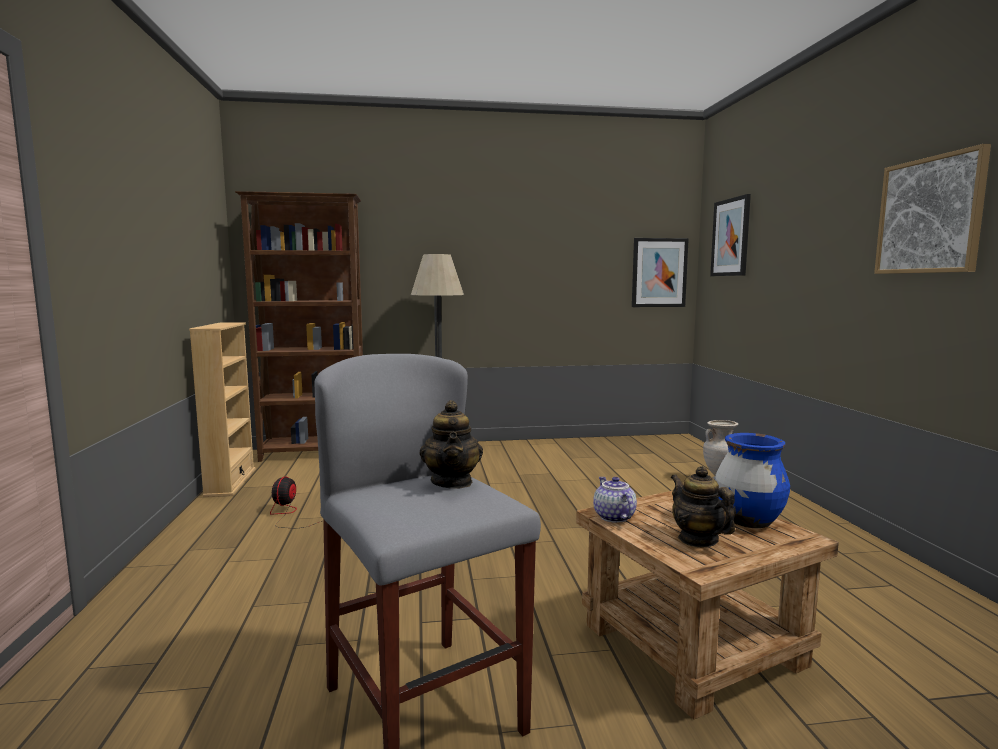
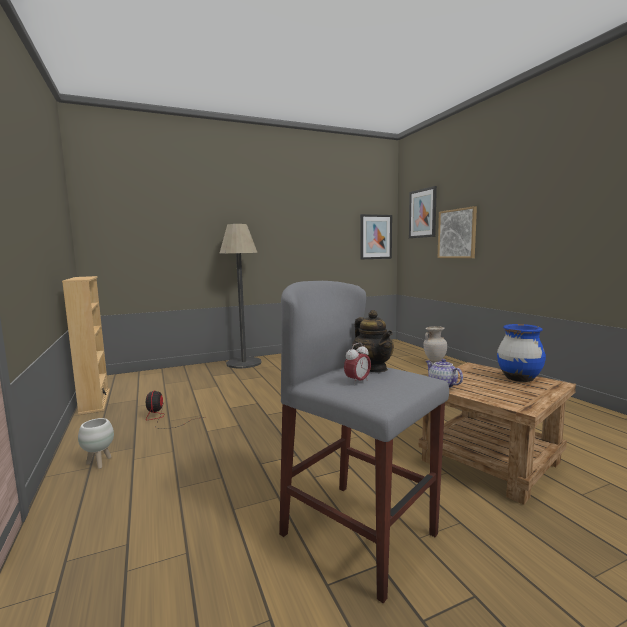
camera: 15 degrees left, 0 degrees up
(188, 561) = (99, 463): none -> white planter
(315, 454) = (151, 374): brown bookcase -> none
(404, 499) = (357, 382): none -> alarm clock
(698, 539) = (504, 392): teapot -> none
(929, 215) = (565, 195): picture -> picture (457, 233)

